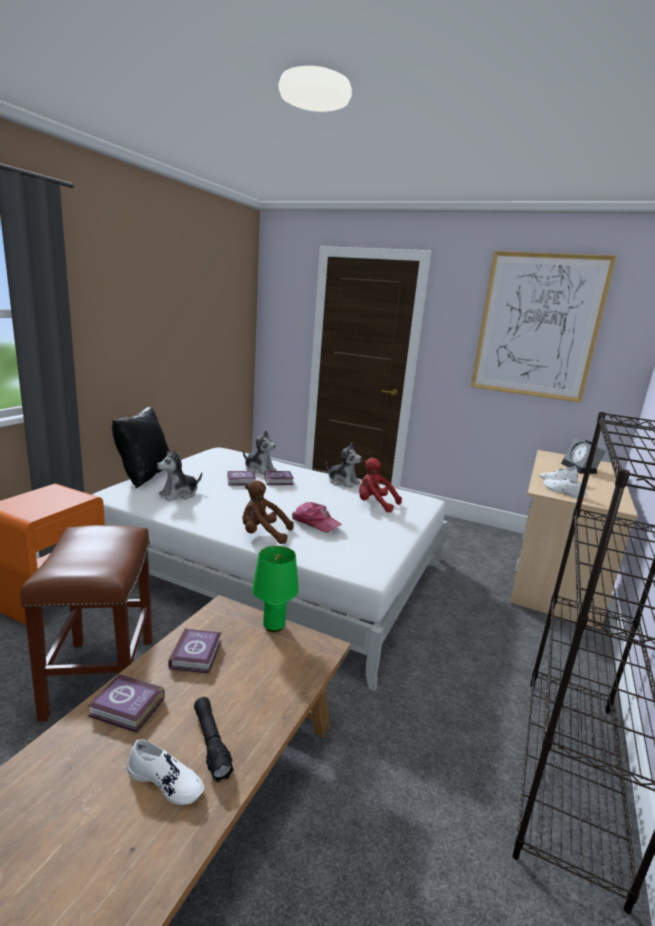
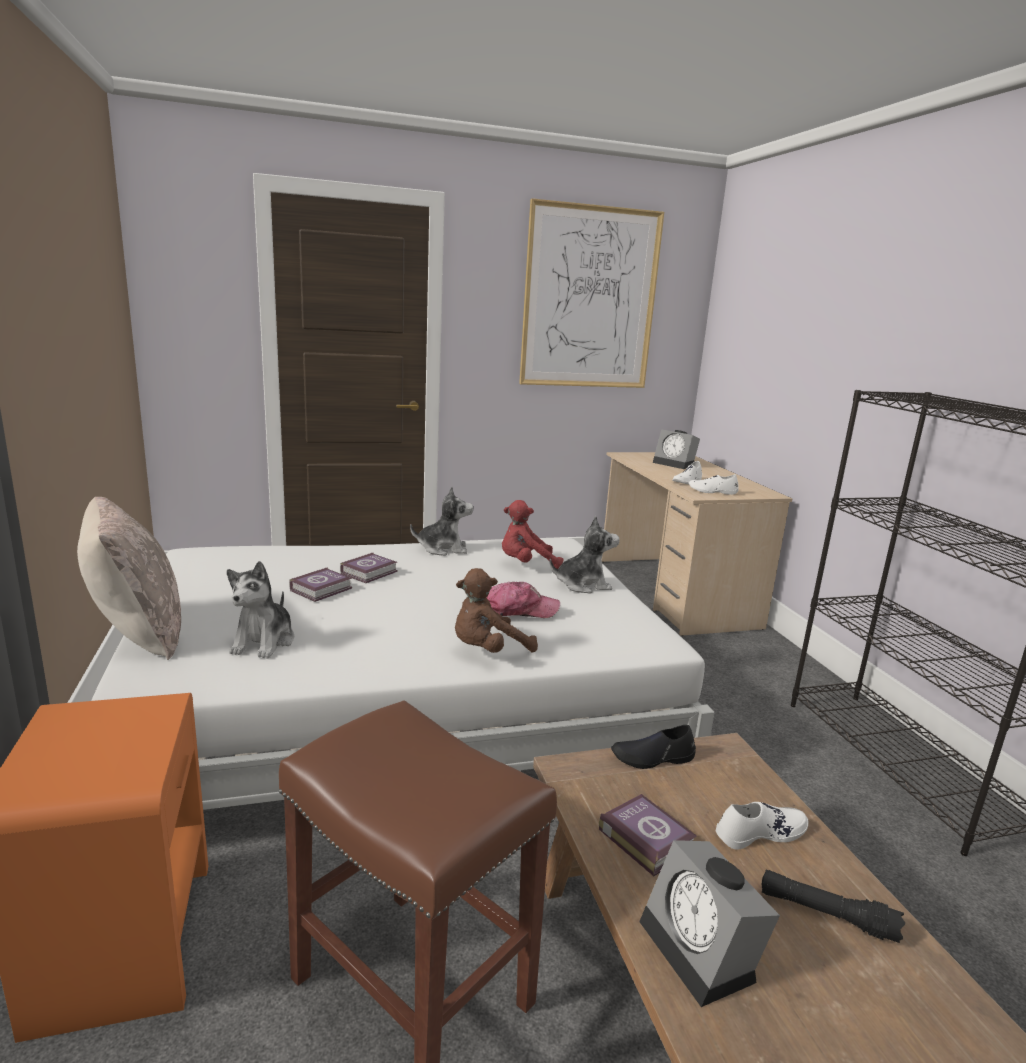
camera: 40 degrees left, 0 degrees up
(128, 708) = (702, 952): book -> alarm clock
(144, 475) = (137, 634): black pillow -> beige pillow
(166, 781) = (867, 984): white shoe -> white shoe (760, 833)
(259, 470) = (313, 565): plush toy -> plush toy (583, 585)
(273, 626) = (652, 758): green table lamp -> black shoe

